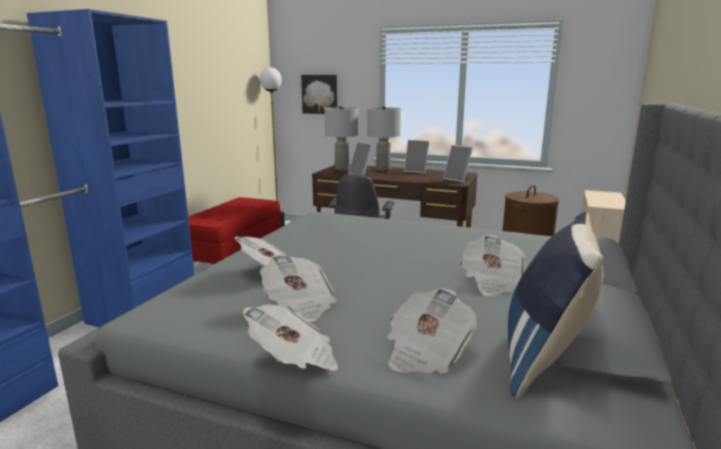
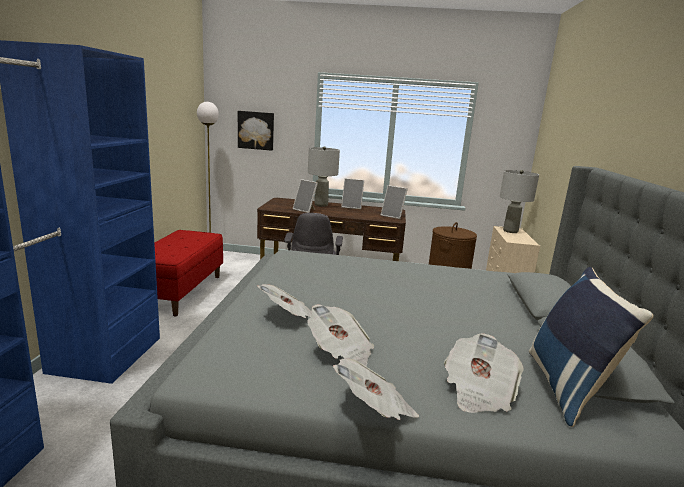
camera: 15 degrees left, 0 degrees up
(341, 169) = (282, 204): grey table lamp -> grey table lamp (510, 231)
(492, 282) = (483, 318): newspaper -> none

